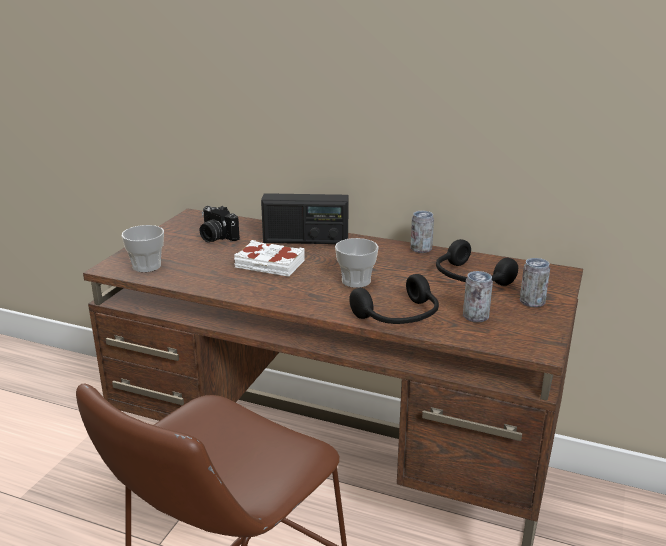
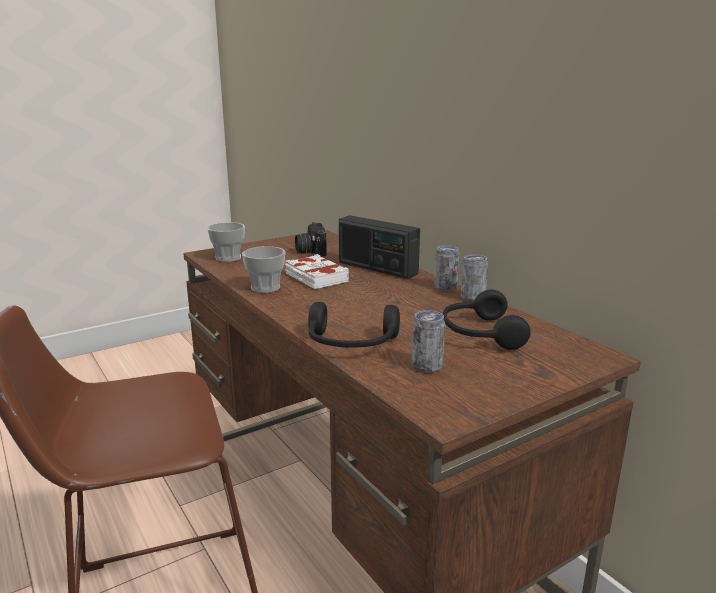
camera: 35 degrees right, 5 degrees down
(356, 281) = (364, 307): cup -> cup (265, 288)
(532, 302) = (515, 372): can -> can (445, 287)

